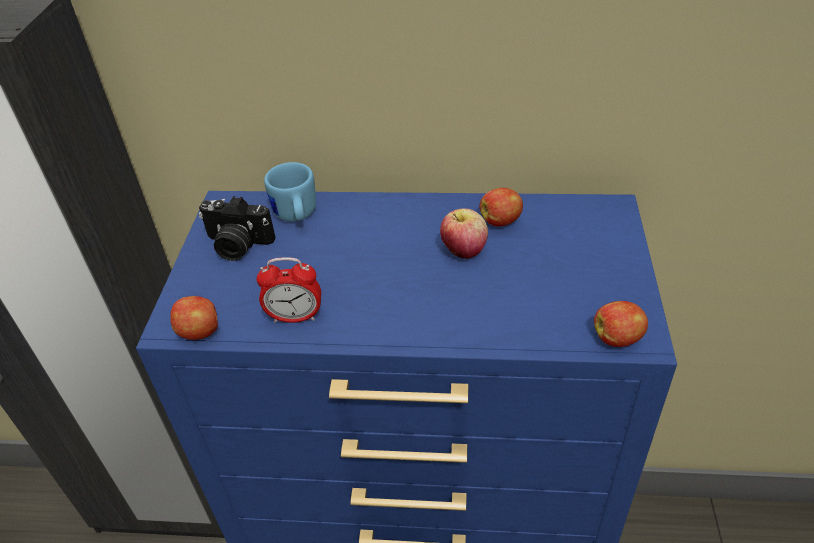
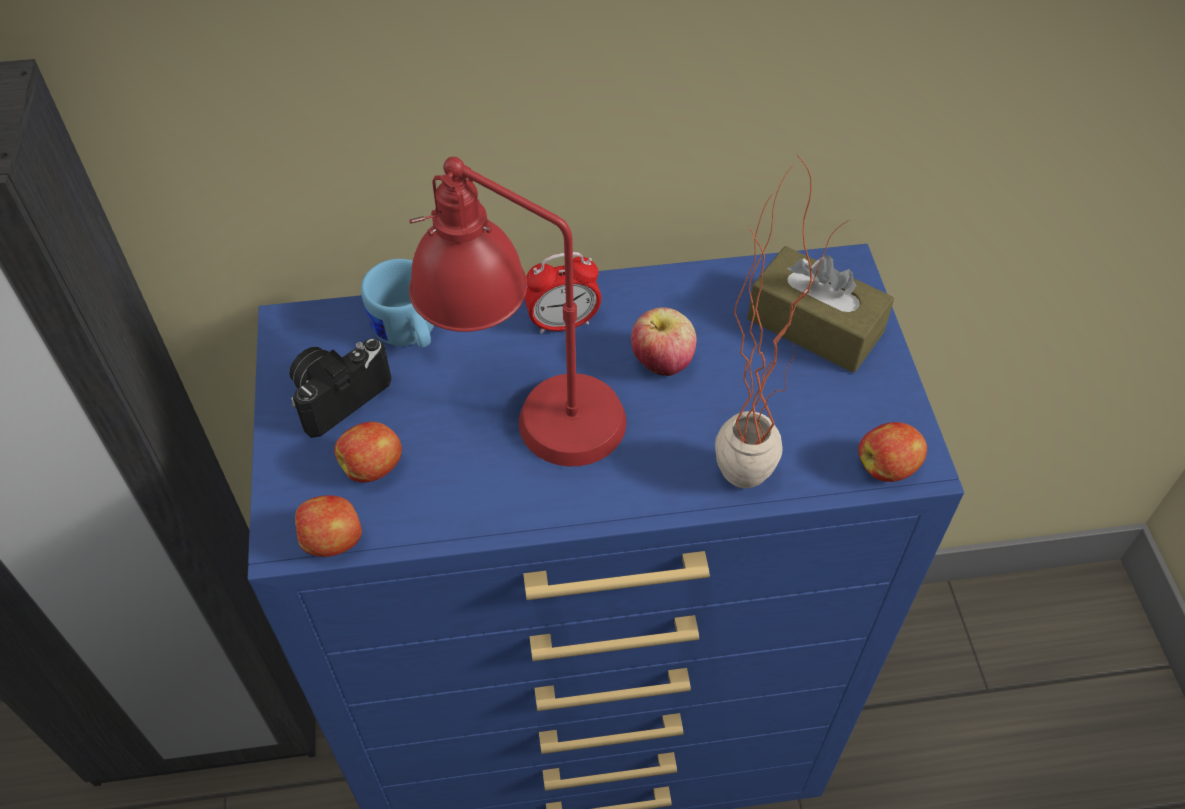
camera: 15 degrees left, 10 degrees up
(237, 245) = (337, 395): camera -> camera turned 135 degrees clockwise
(295, 317) = (460, 498): alarm clock -> alarm clock (563, 323)
(358, 270) = (525, 413): none -> red table lamp
(501, 221) = (700, 308): apple -> apple (373, 467)
(512, 321) = (752, 461): none -> potted plant
(582, 240) = (815, 326): none -> brown tissue box

